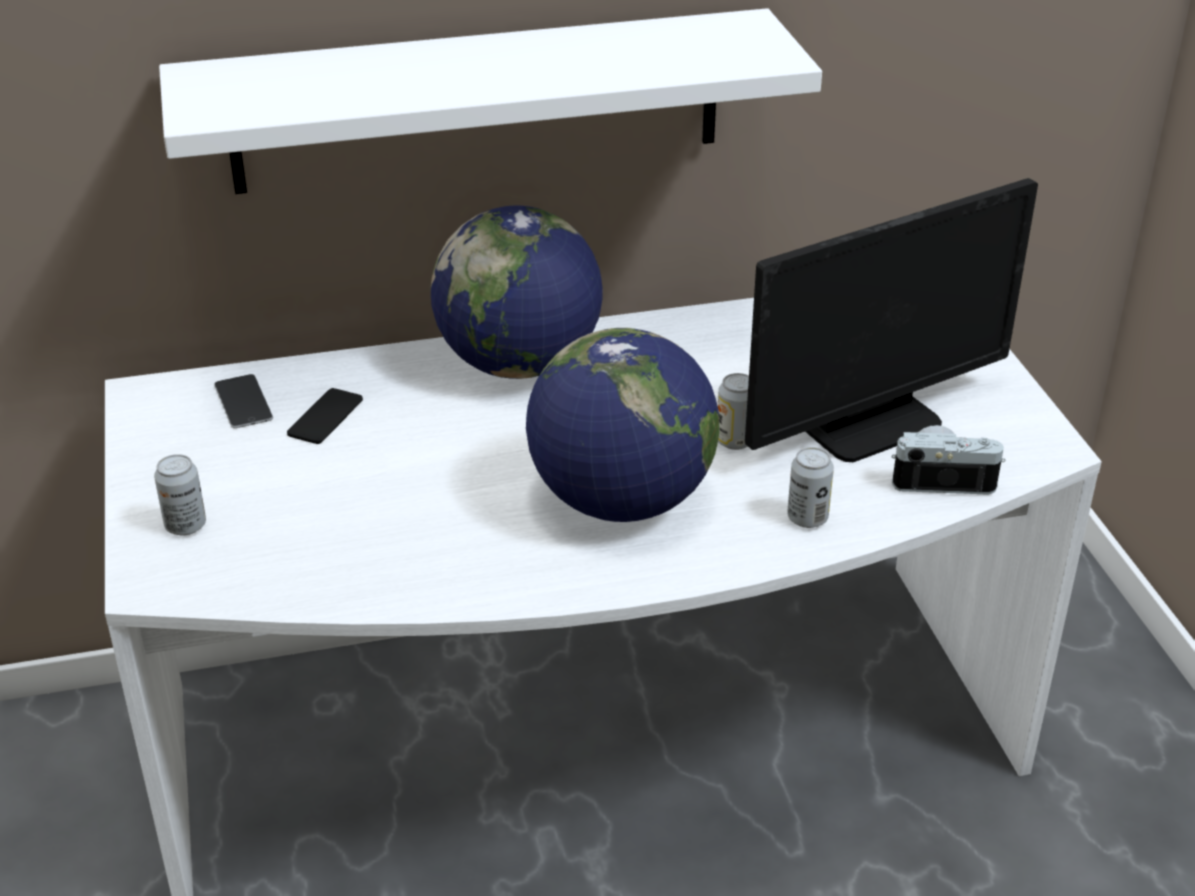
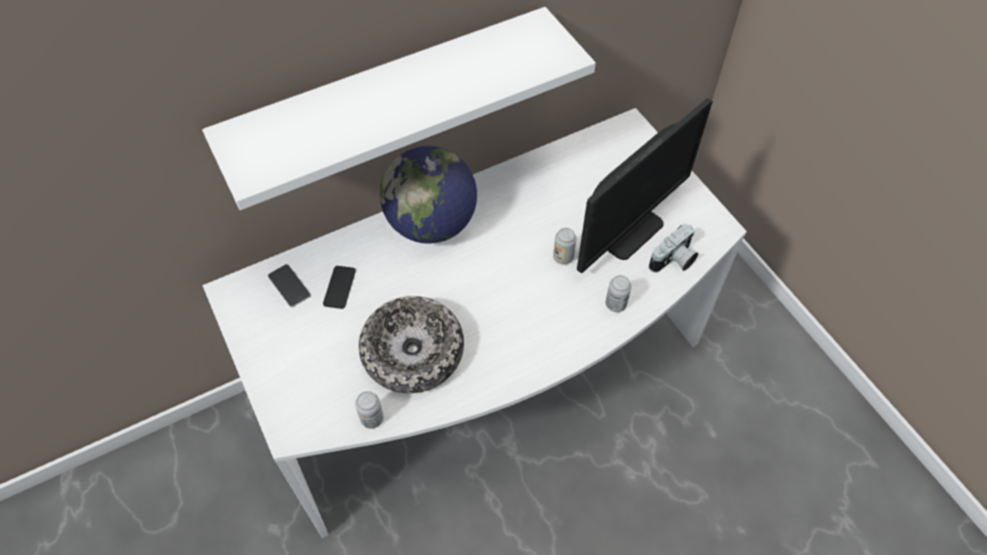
camera: 15 degrees left, 20 degrees up
(185, 525) = (293, 385): can -> can (372, 419)
(410, 518) = (413, 352): none -> bowl
(621, 501) = (519, 314): globe -> none
(942, 478) = (673, 261): camera -> camera turned 150 degrees clockwise

